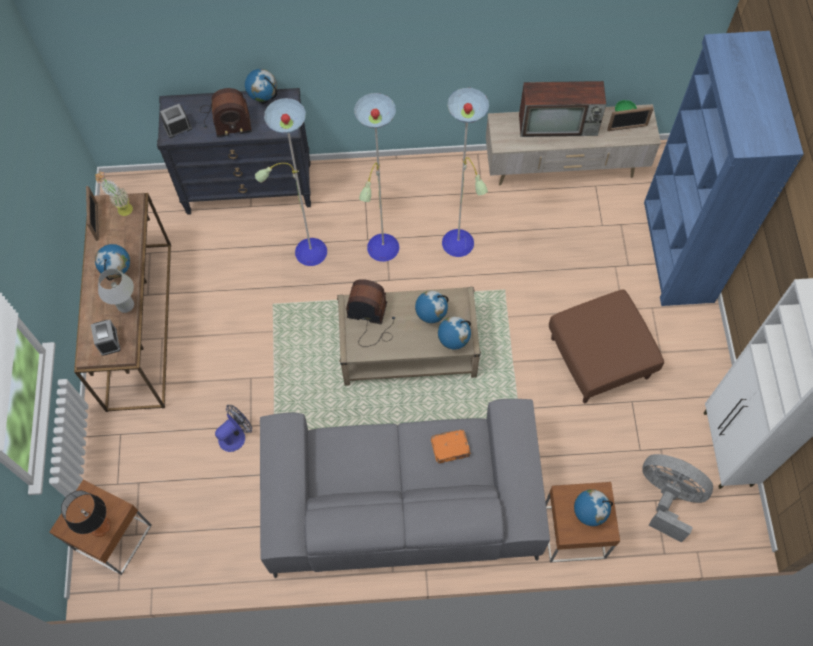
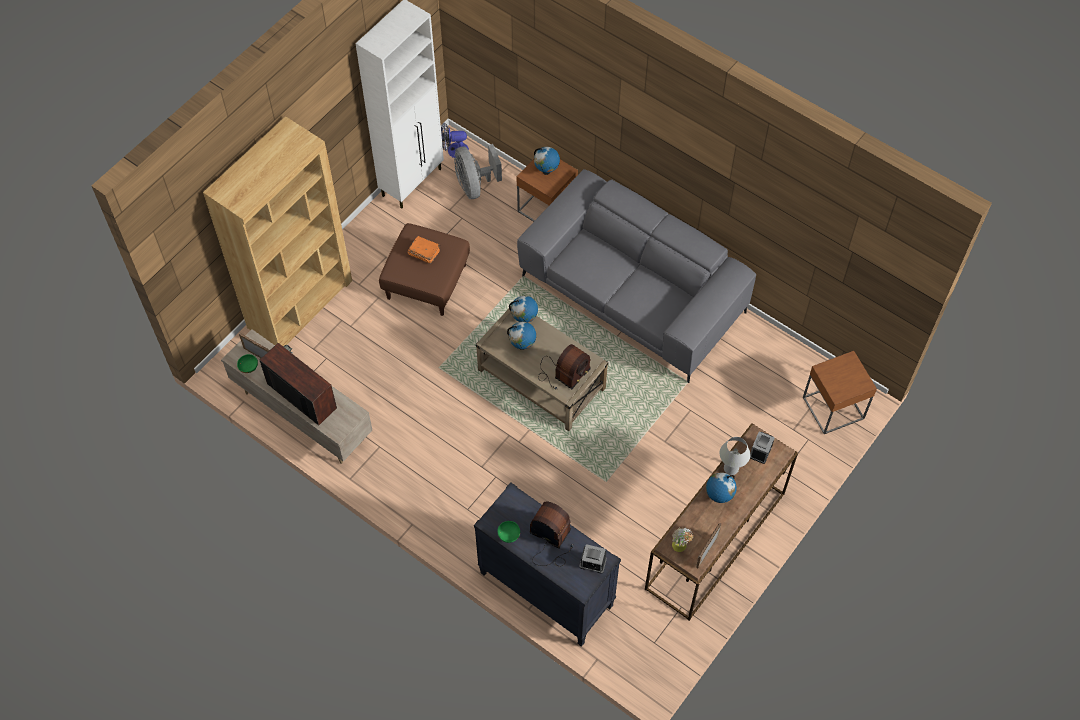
camera: 140 degrees left, 5 degrees down
(100, 526) = (841, 368): table lamp -> none
(235, 435) = (705, 411): fan -> fan (454, 150)
(264, 99) = (508, 535): globe -> green bowl
(371, 320) = (563, 373): radio -> radio turned 105 degrees counterclockwise
(383, 249) = (492, 460): floor lamp -> none
(450, 448) = (587, 263): orange book -> orange book (424, 252)
(677, 251) = (300, 303): blue bookcase -> brown bookcase

